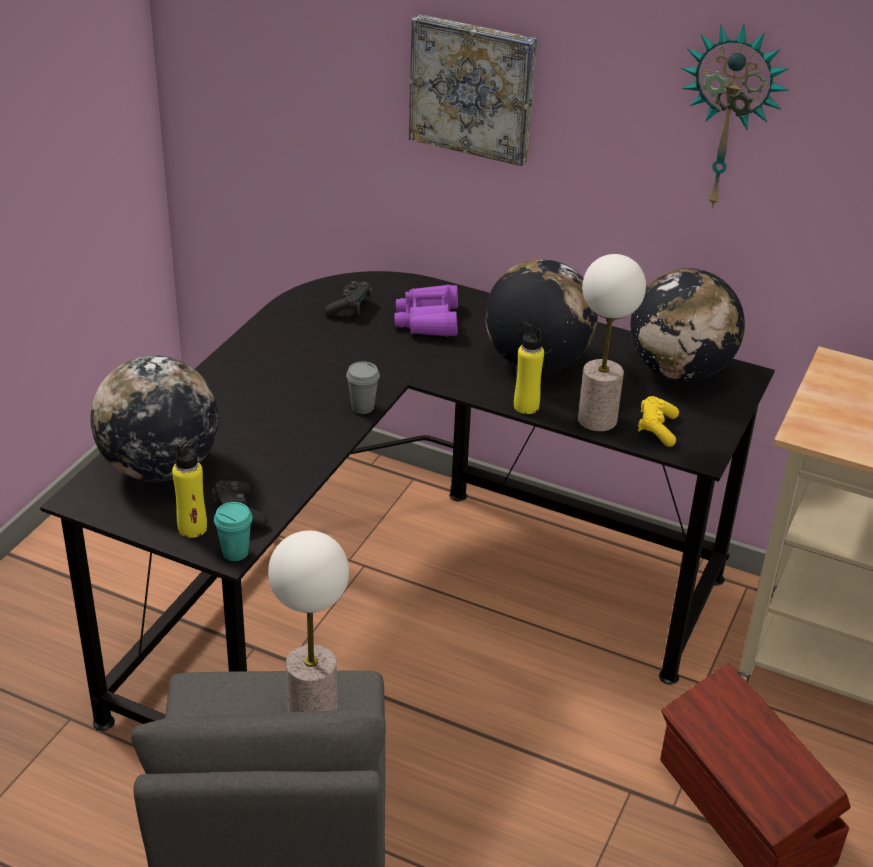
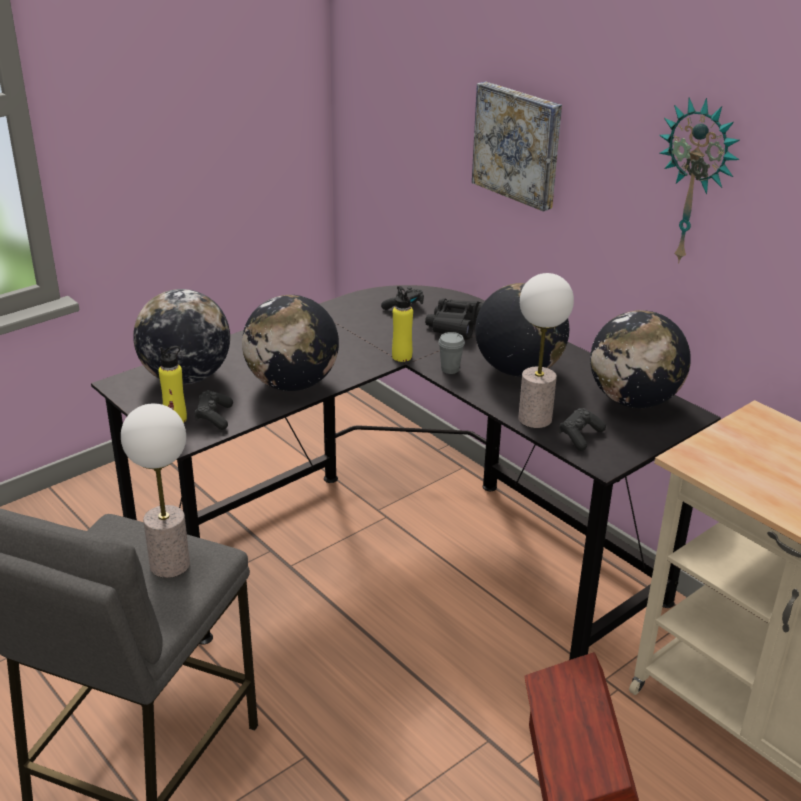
camera: 25 degrees right, 5 degrees down
(235, 552) = (190, 441): turquoise cup -> none
(297, 444) = (292, 384): none -> globe
(362, 407) = (359, 371): grey cup -> grey cup (450, 369)
(428, 320) = (456, 326): purple binoculars -> black binoculars
(526, 406) = (484, 397): yellow bottle -> yellow bottle (402, 356)
(657, 429) = (580, 436): yellow game controller -> black game controller

